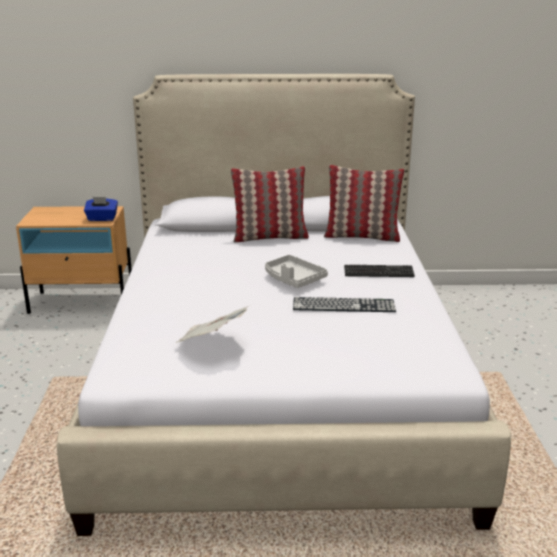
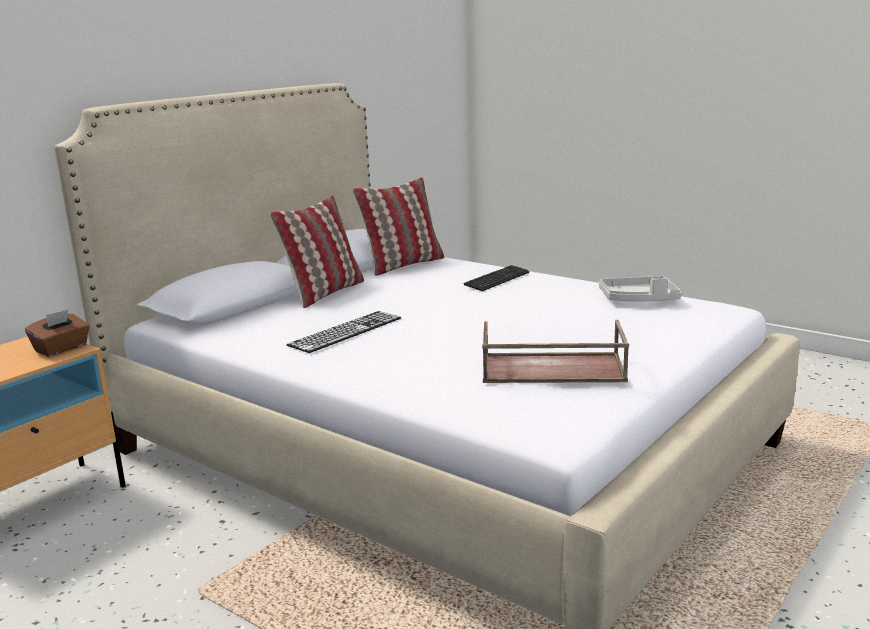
camera: 50 degrees left, 5 degrees down
(102, 219) = (62, 349): blue tissue box -> brown tissue box
(212, 342) = (551, 369): newspaper -> brown tray
(293, 279) = (453, 308): grey tray -> grey tray (639, 299)
(343, 305) = (544, 306): keyboard -> keyboard (346, 331)

